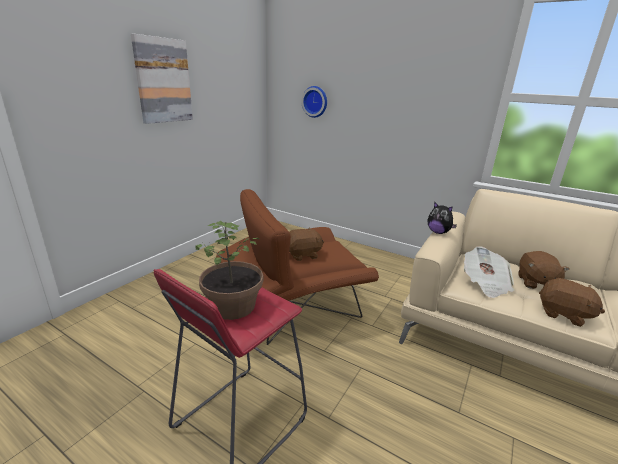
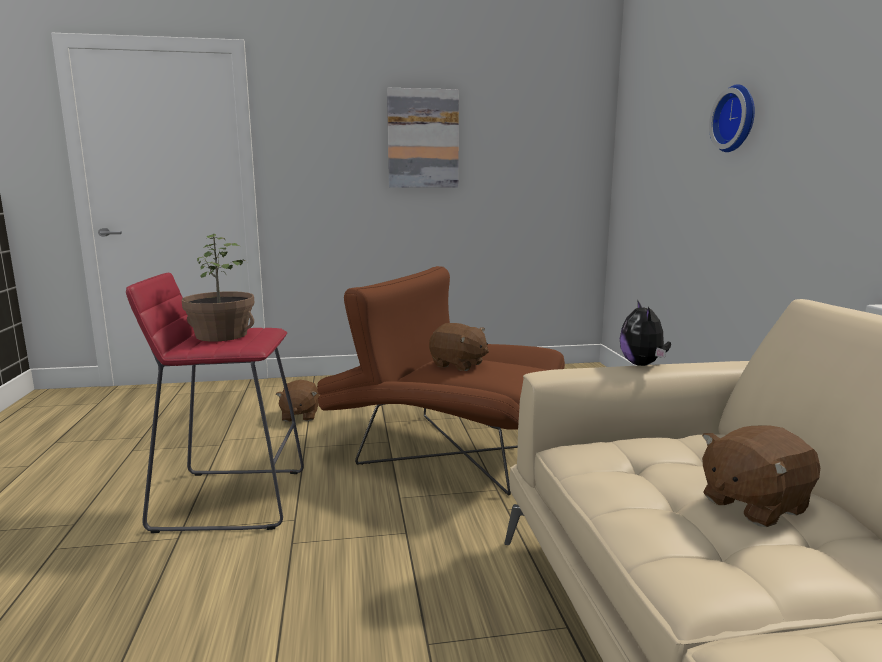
camera: 50 degrees right, 10 degrees down
(315, 101) = (658, 161): wall clock -> wall clock (737, 119)
(485, 284) = (626, 462): newspaper -> none
(563, 314) = (678, 550): brown plush toy -> brown plush toy (299, 416)

